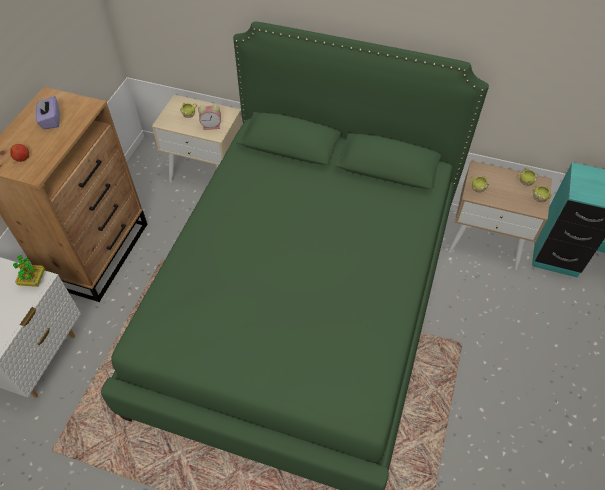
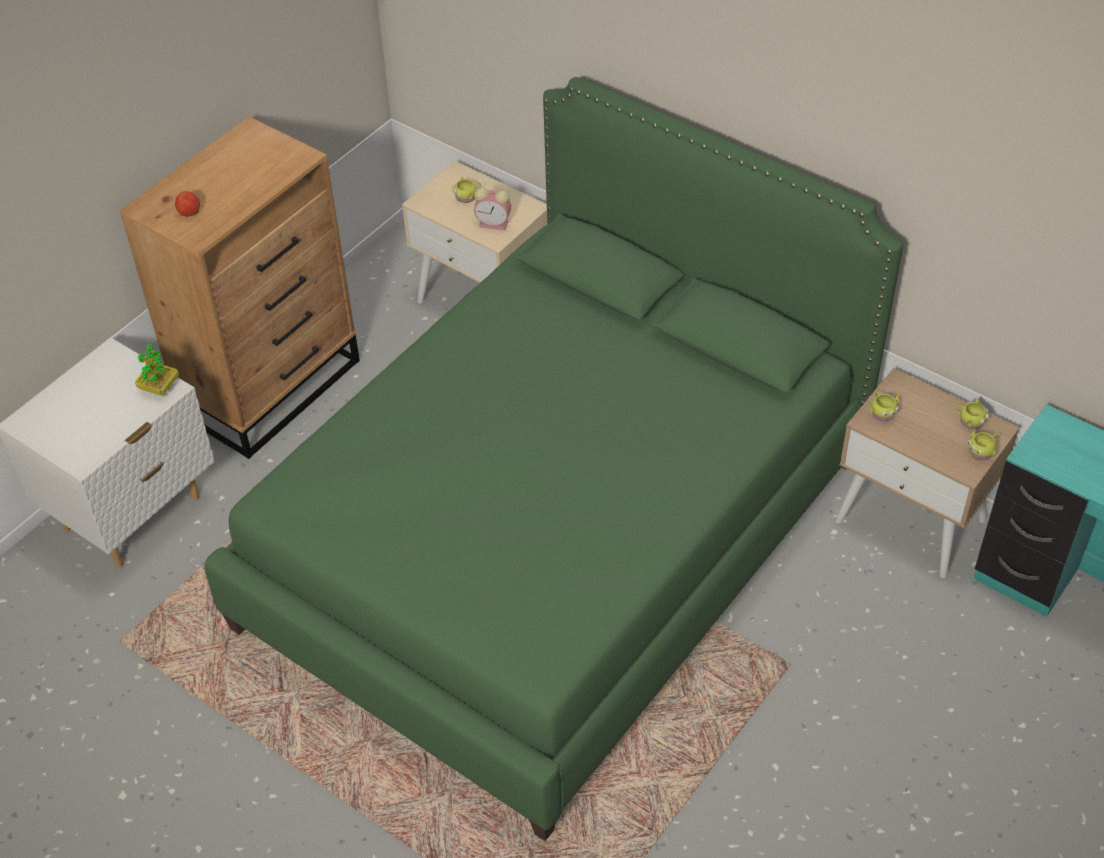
camera: 20 degrees right, 5 degrees down
(51, 120) = (242, 167): purple tissue box -> none

